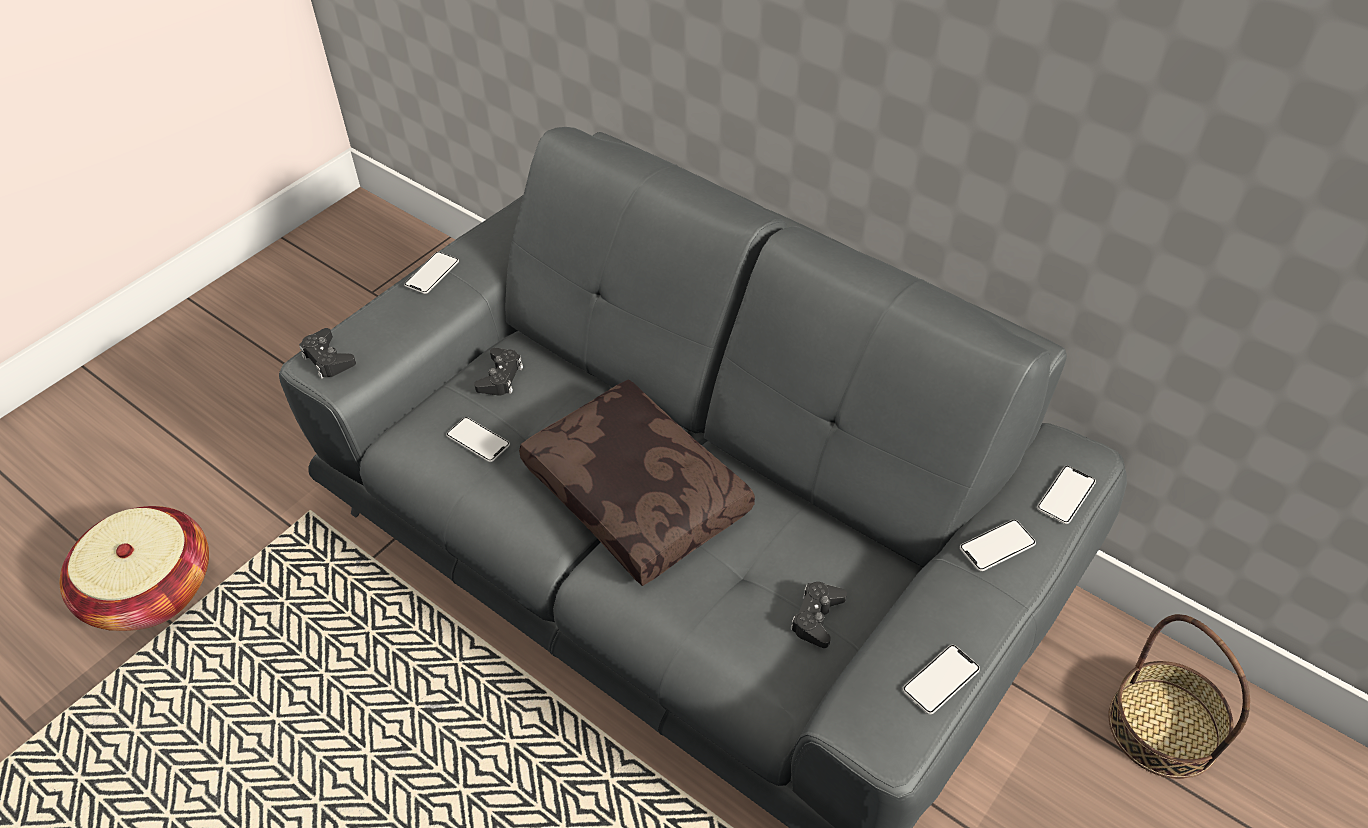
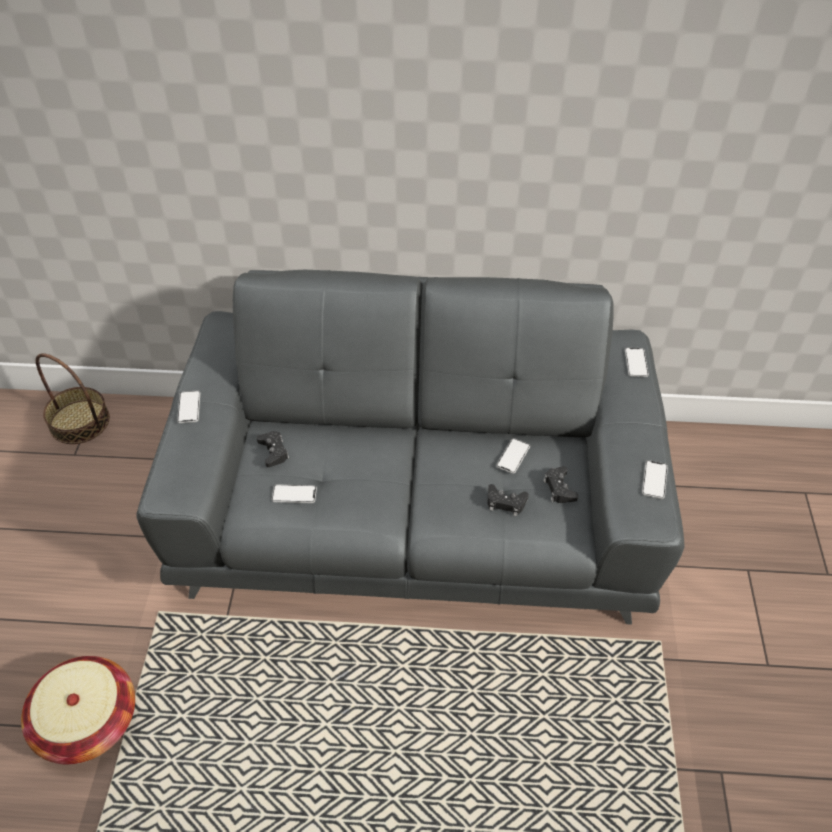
camera: 35 degrees left, 0 degrees up
(328, 359) = (170, 490): black game controller -> black game controller (505, 503)
(640, 493) = (414, 475): brown pillow -> none
(997, 546) = (626, 403): phone -> phone (513, 456)
(1164, 727) = (708, 466): basket -> basket (80, 422)

